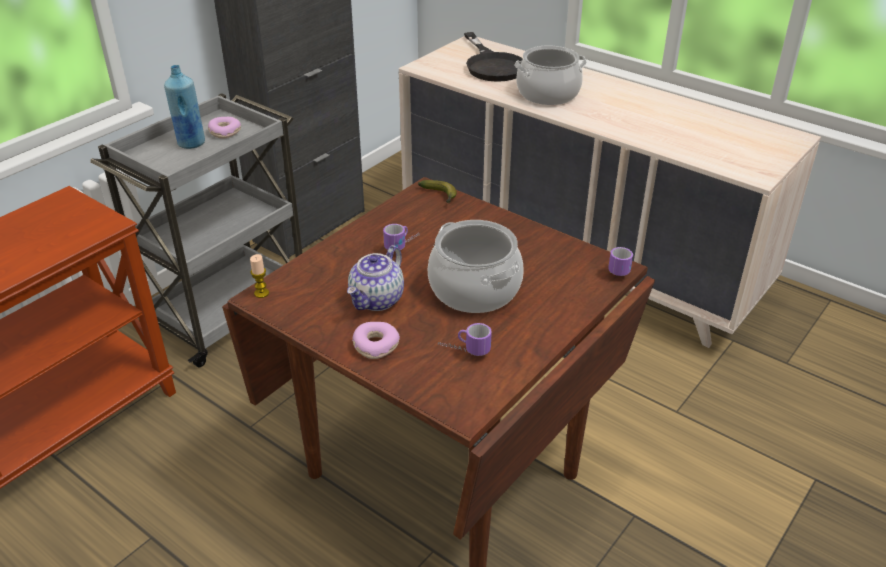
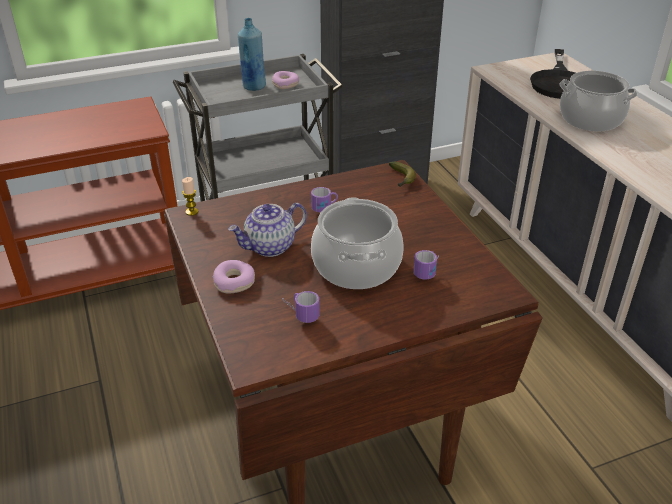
camera: 30 degrees right, 0 degrees up
(616, 267) = (505, 292): mug -> mug (429, 271)

